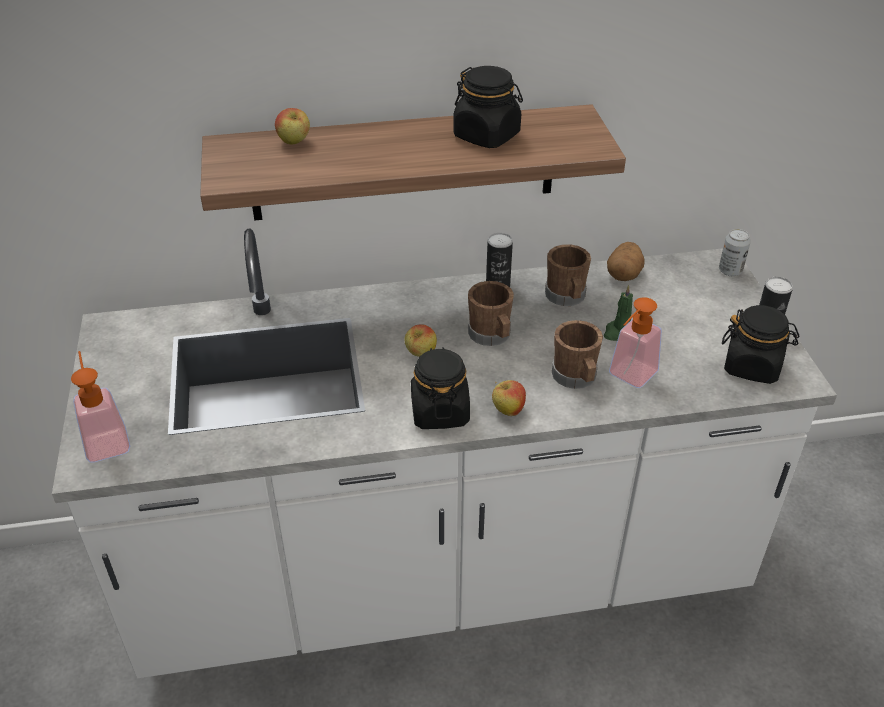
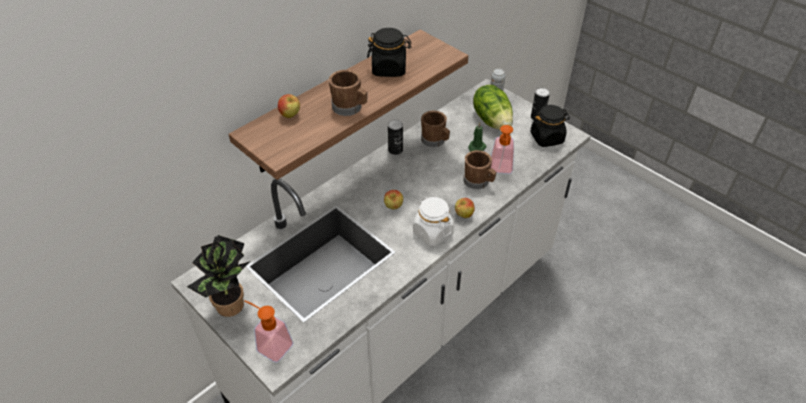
camera: 35 degrees left, 5 degrees up
(111, 375) = (232, 308): none -> potted plant
(439, 411) = (432, 233): black jar -> white jar
(491, 336) = (419, 179): brown mug -> brown mug (350, 108)
(624, 274) = (450, 116): potato -> none
(685, 306) = (492, 120): none -> lettuce

